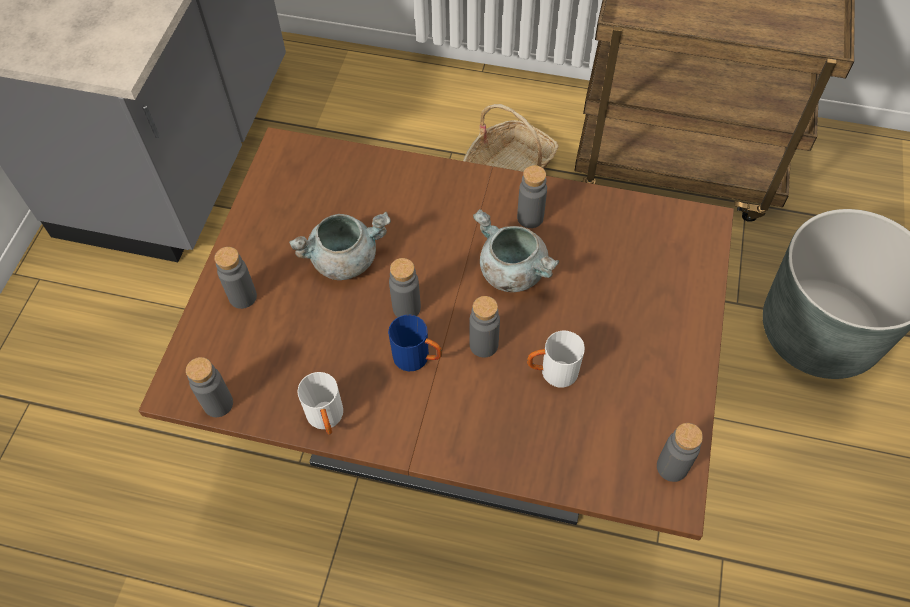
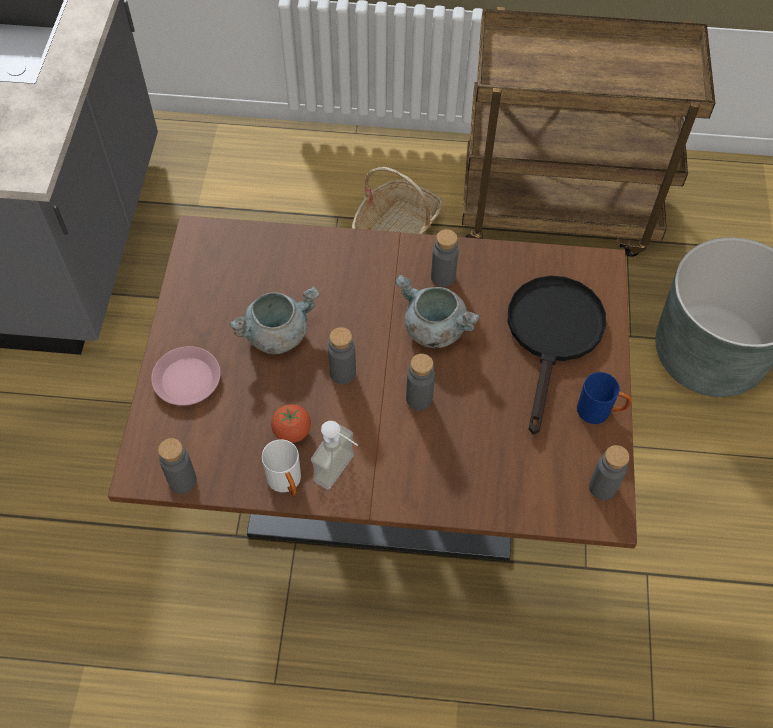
camera: 10 degrees left, 0 degrees up
(243, 297) = (187, 379): grey bottle -> pink plate
(342, 365) = (292, 432): none -> tomato
(387, 415) = (342, 473): none -> soap dispenser
(418, 358) = (361, 418): blue mug -> blue mug (600, 411)
(552, 372) = (484, 416): white mug -> none
(640, 293) = (553, 336): none -> black frying pan

